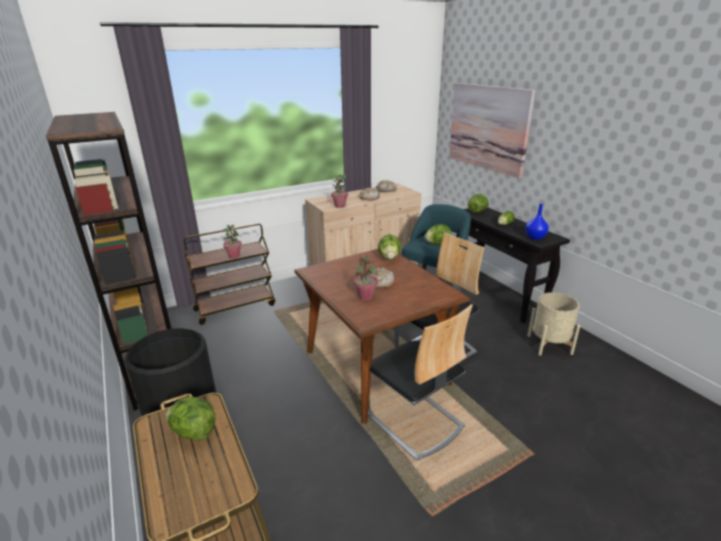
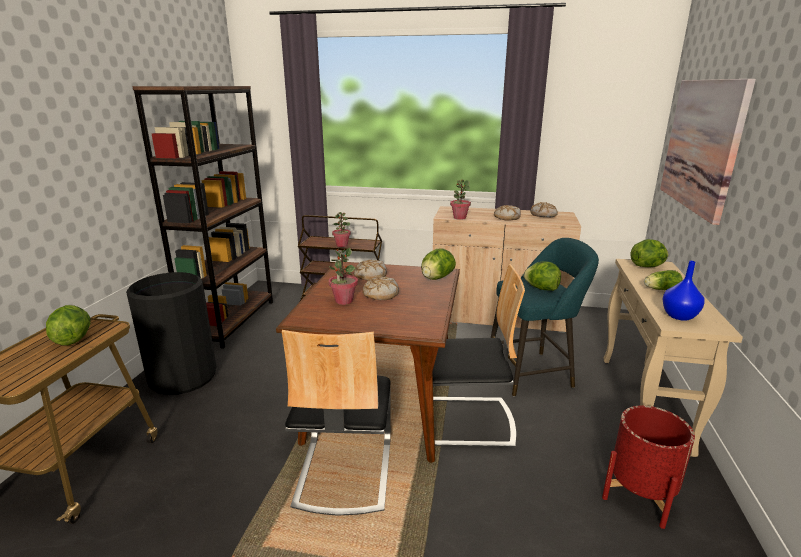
camera: 40 degrees right, 5 degrees down
(344, 272) = (370, 275): none -> bread
(498, 296) = (644, 402): black console table -> beige console table
(549, 344) = (640, 495): beige planter -> red planter

